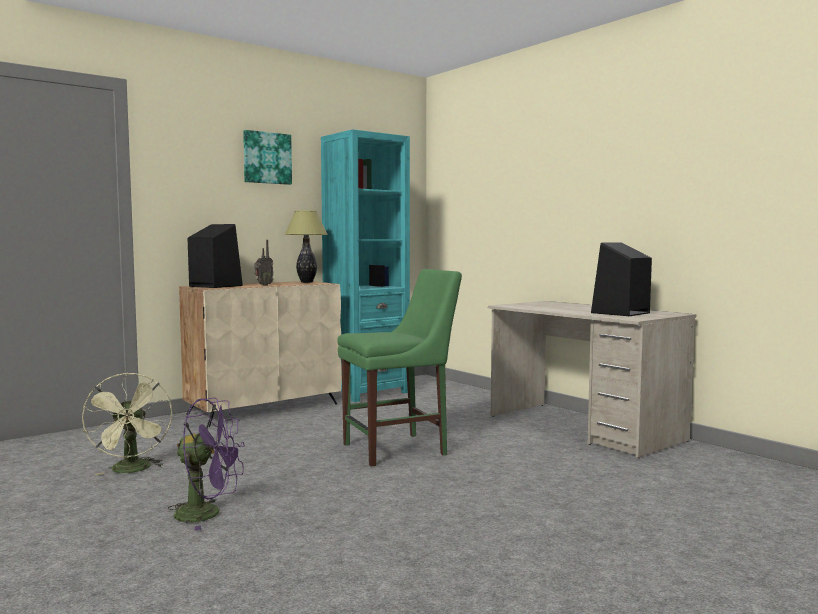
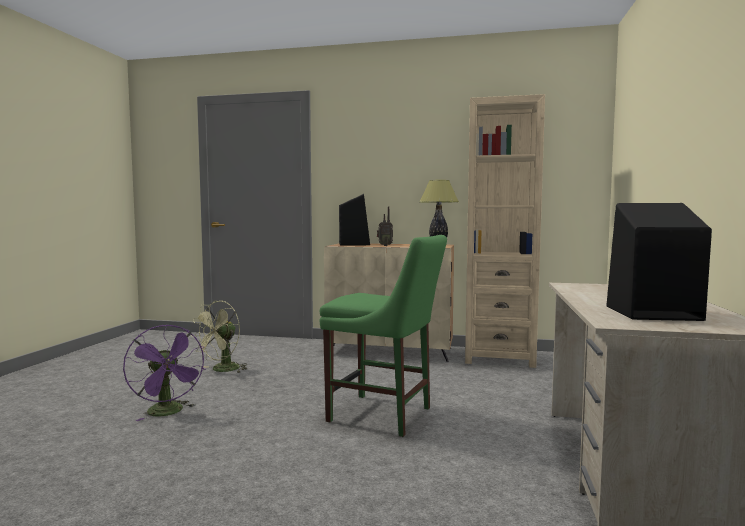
camera: 50 degrees right, 0 degrees up
(266, 158) = (419, 136): picture -> none
(366, 392) = (499, 357): turquoise bookcase -> beige bookcase

